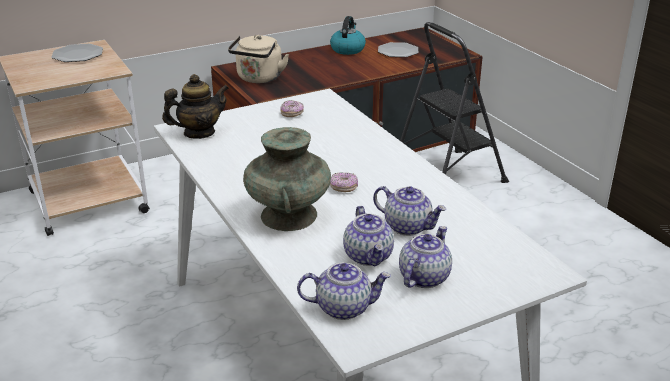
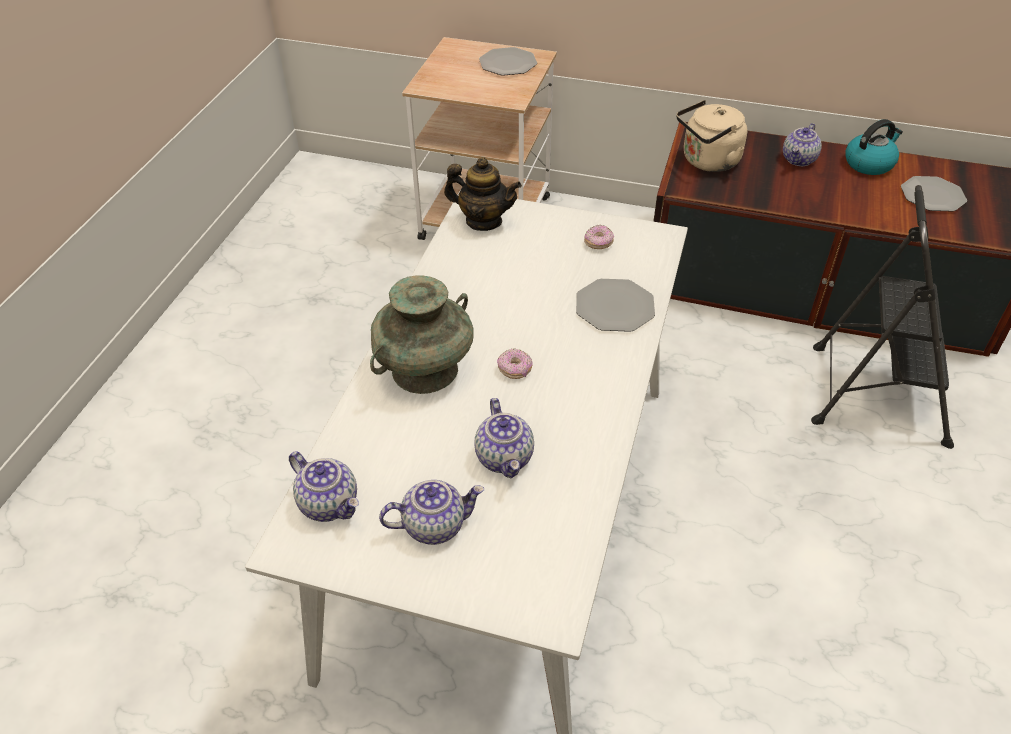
camera: 45 degrees right, 15 degrees up
(351, 136) = (614, 307): none -> plate
(369, 256) = (424, 465): teapot -> teapot (799, 160)

